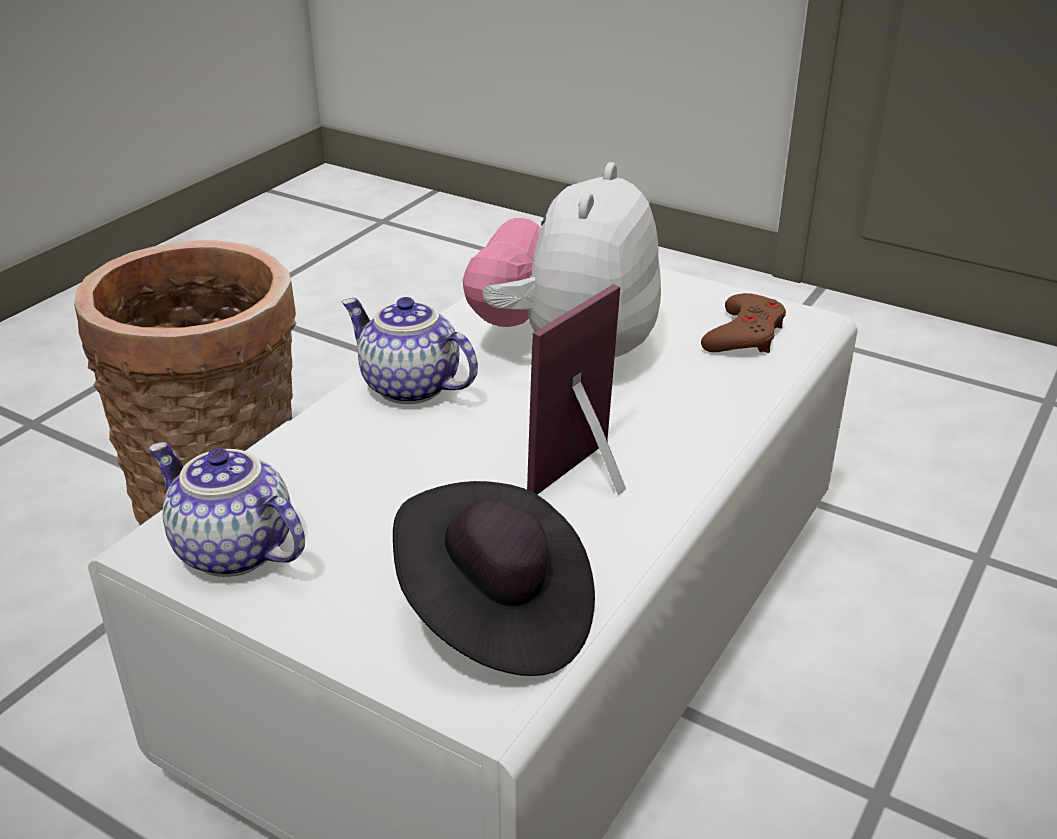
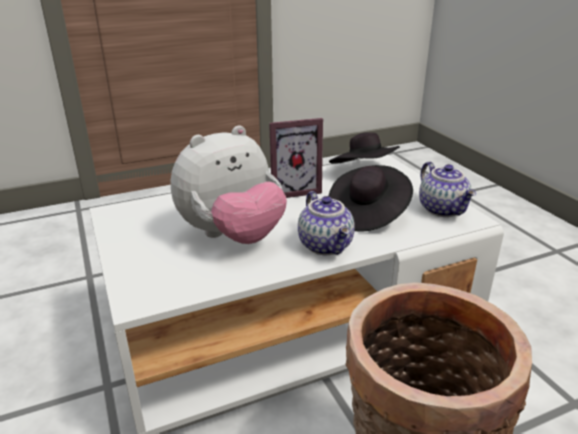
camera: 145 degrees left, 5 degrees down
(387, 474) = (367, 214): none -> black hat
(744, 334) = (146, 215): brown game controller -> none

